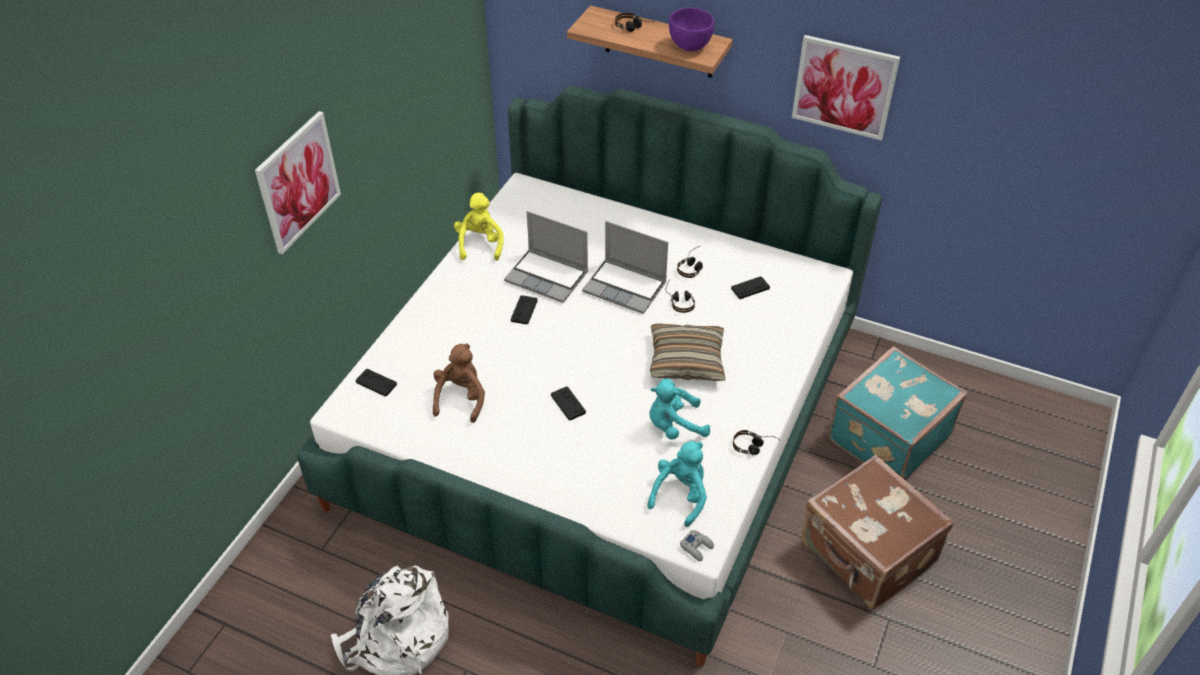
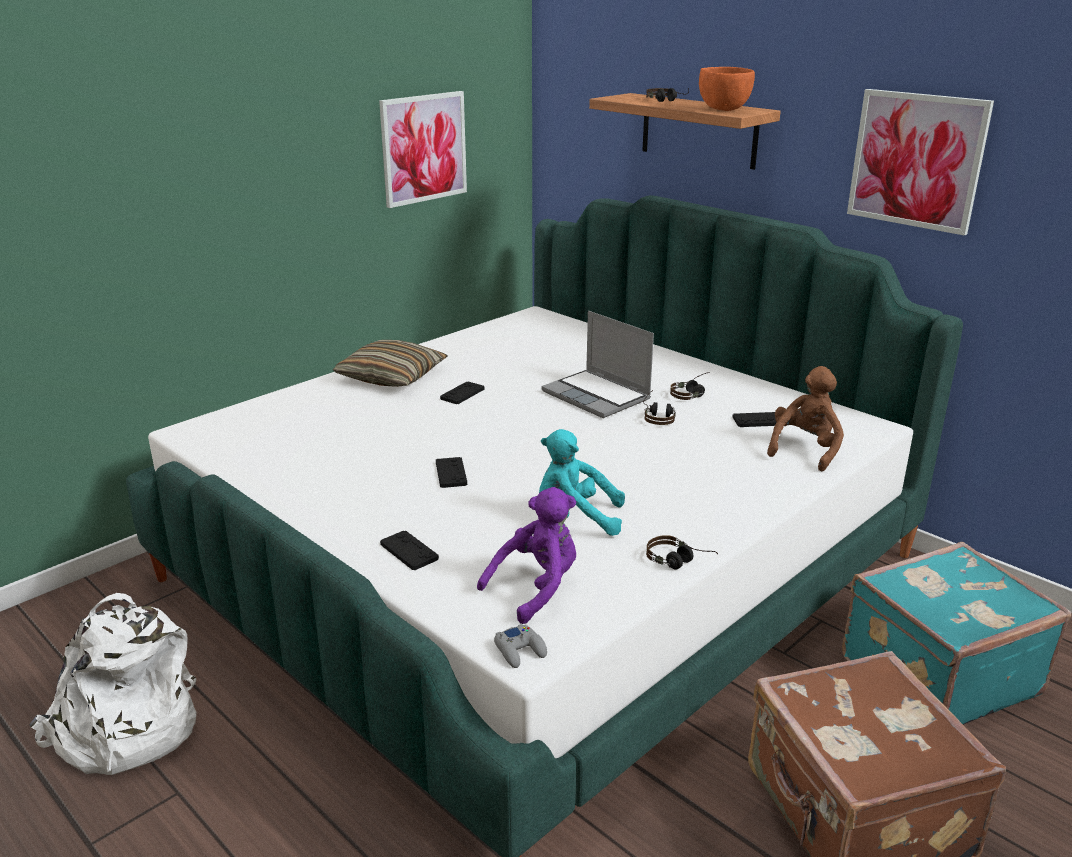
camera: 20 degrees right, 20 degrees down
(298, 182) = (216, 152): picture -> picture (423, 148)
(376, 383) = (247, 418): black game controller -> black game controller (409, 551)
(461, 398) = (328, 445): brown plush toy -> brown plush toy (805, 449)
(480, 244) = (455, 343): yellow plush toy -> none
(548, 277) = (511, 375): laptop -> none
(681, 495) = (536, 588): turquoise plush toy -> purple plush toy
(686, 360) = (633, 465): pillow -> pillow (392, 376)
(689, 45) = (723, 109): purple bowl -> orange bowl

